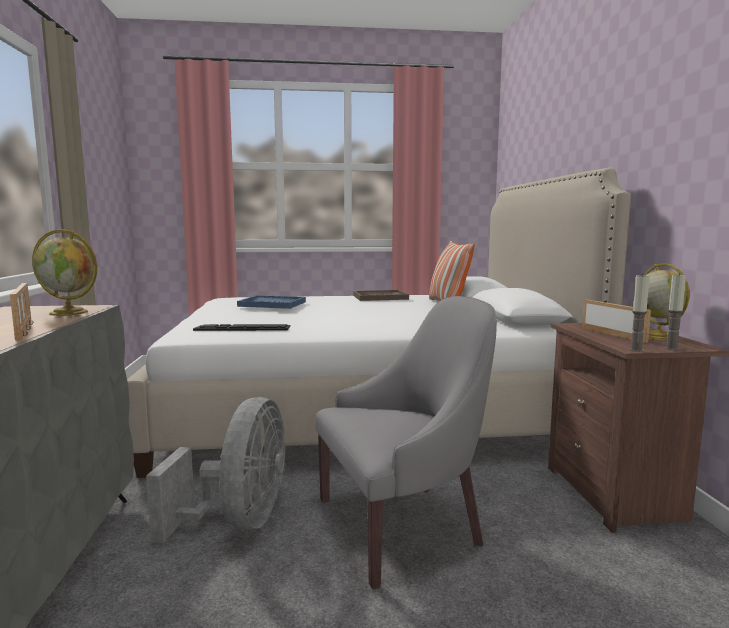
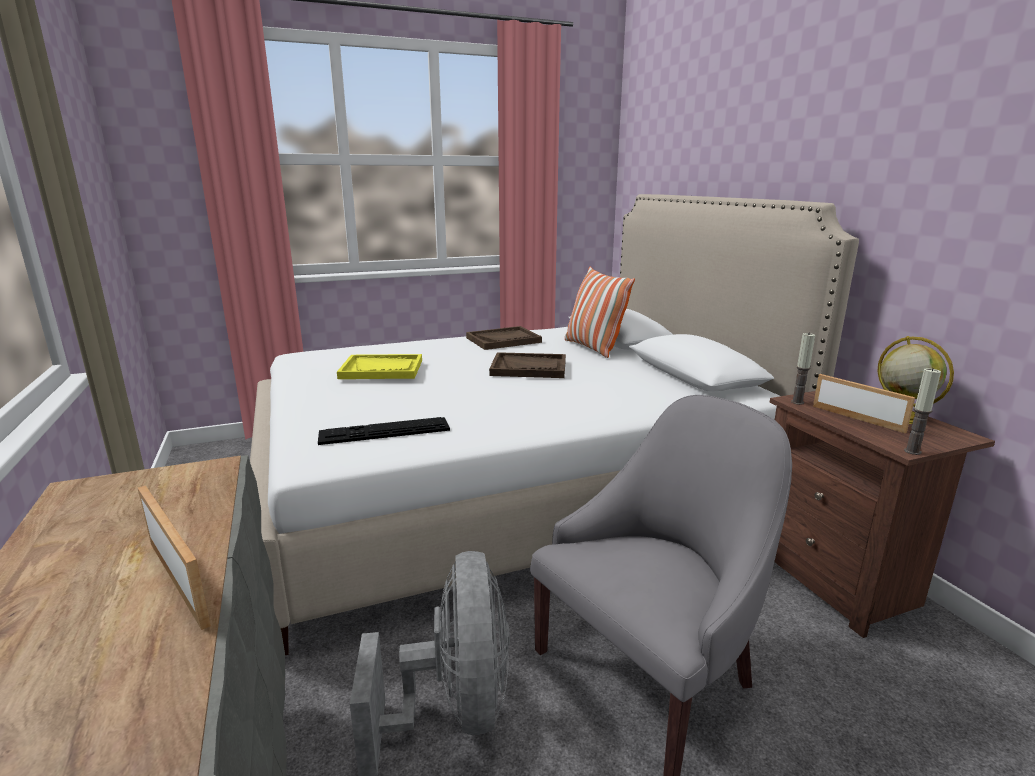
camera: 15 degrees left, 10 degrees up
(70, 313) = (196, 497): globe -> none
(272, 304) = (382, 369): blue tray -> yellow tray
(382, 309) = (529, 368): none -> brown tray
(671, 348) = (941, 443): candle -> candle (797, 402)

